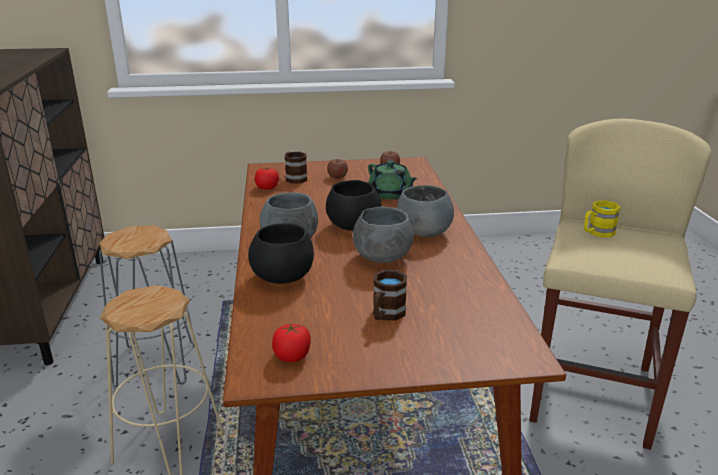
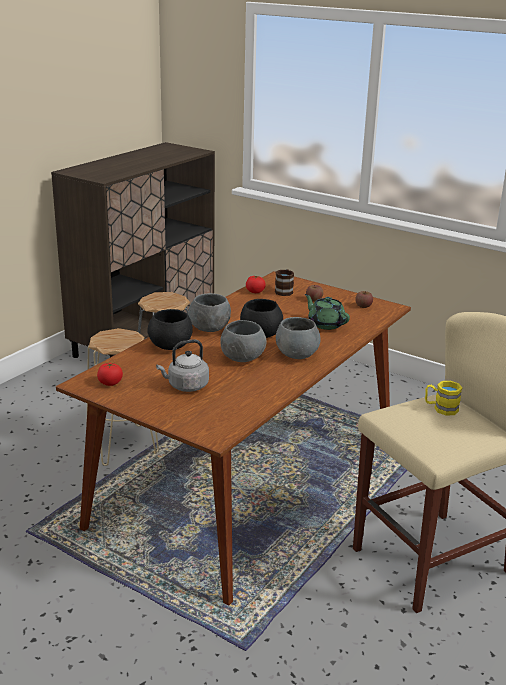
camera: 40 degrees right, 0 degrees up
(386, 315) = (186, 386): brown mug -> grey kettle
(390, 194) = (325, 324): green teapot -> green teapot turned 135 degrees clockwise

